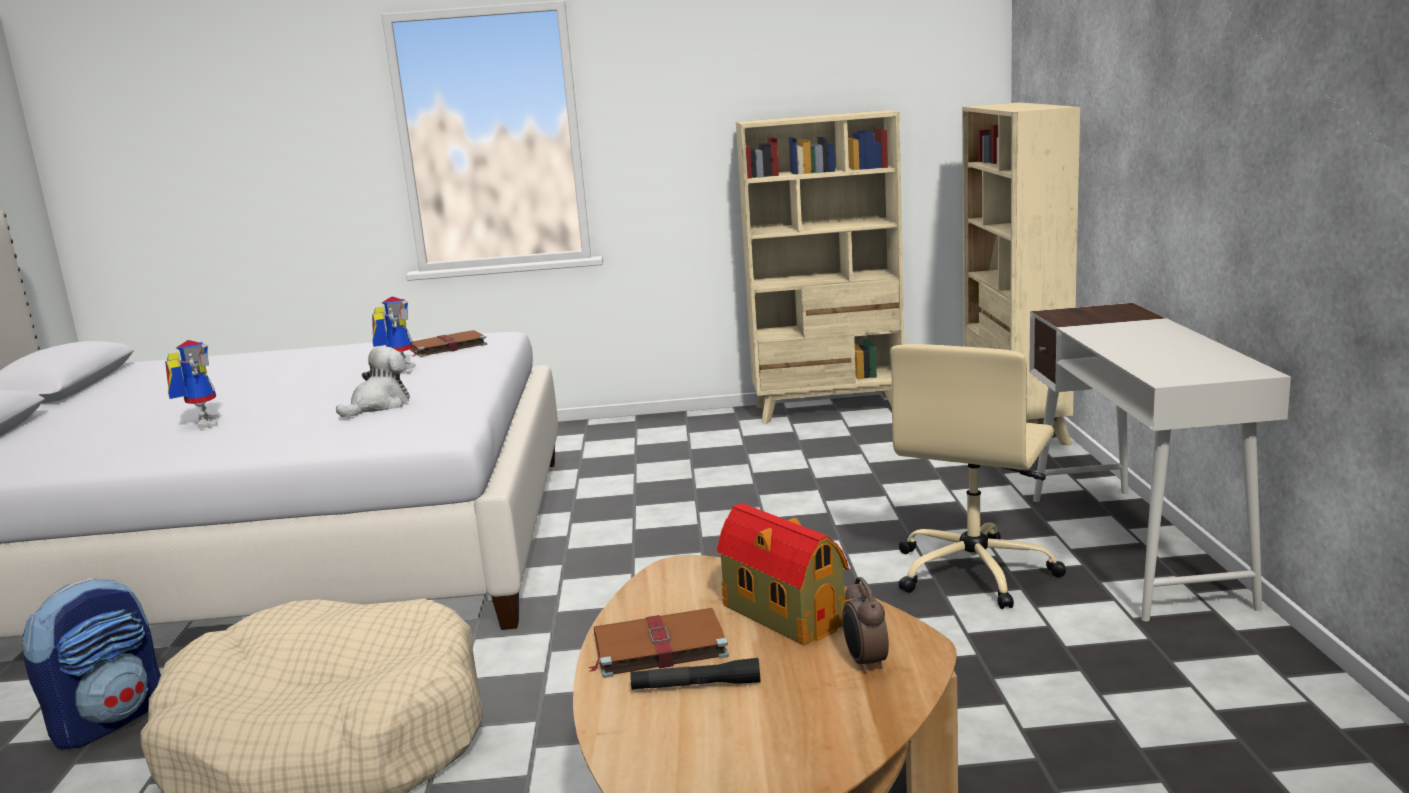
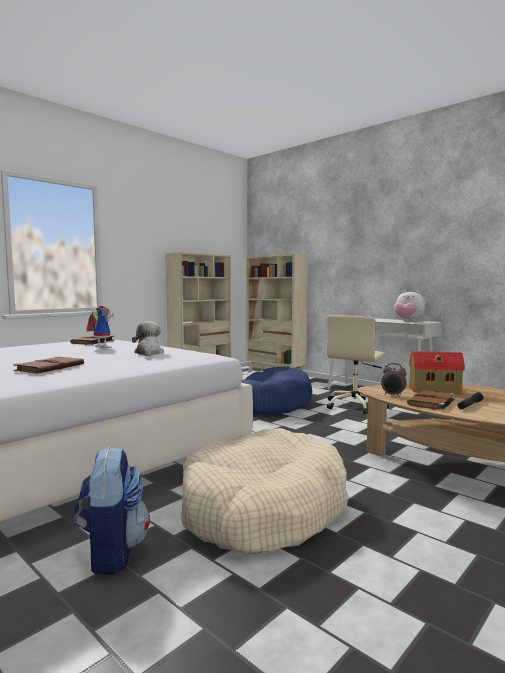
camera: 45 degrees left, 10 degrees down
(201, 423) = (51, 367): toy robot -> brown book
(812, 514) = (271, 403): none -> blue dog bed
(865, 663) = (485, 393): alarm clock -> alarm clock (393, 395)
(975, 571) = (355, 405): beige office chair -> beige office chair turned 45 degrees clockwise
(1185, 359) = (408, 321): none -> plush toy

